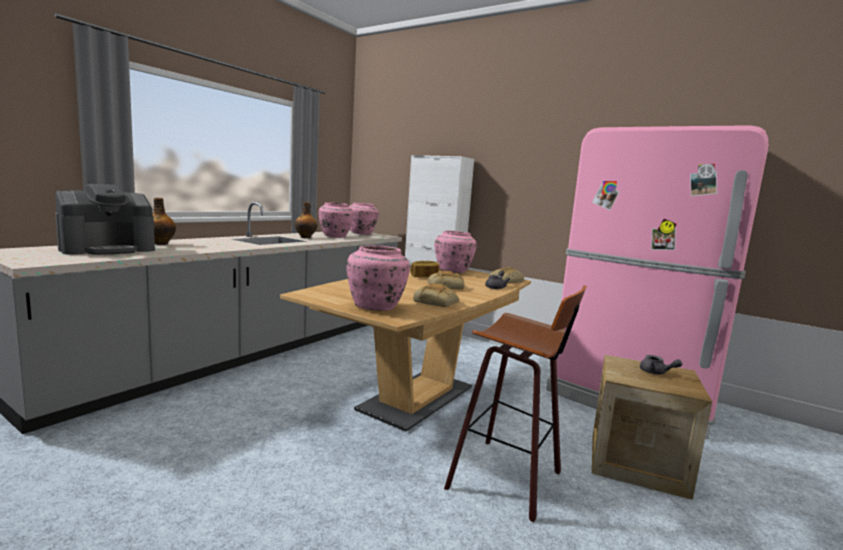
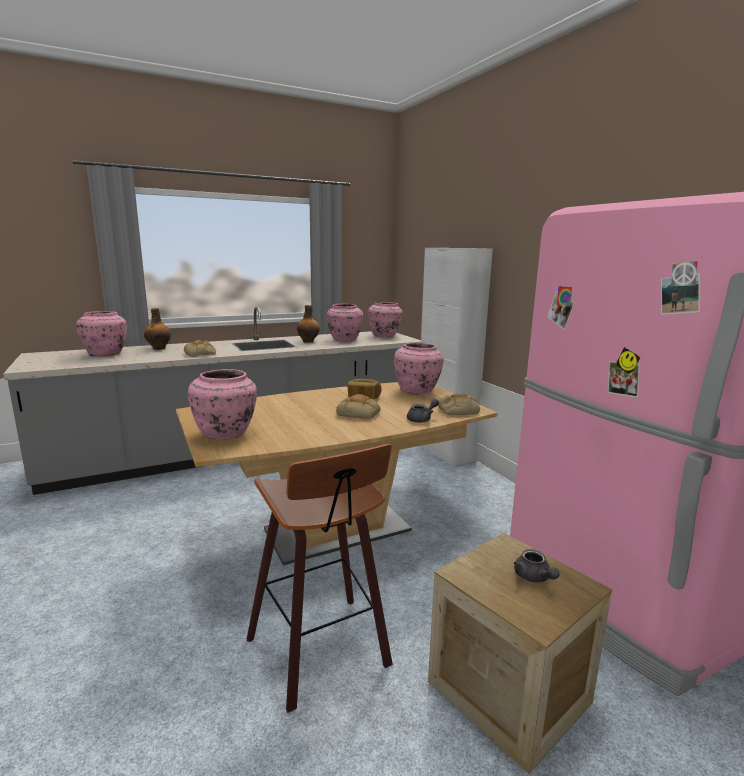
camera: 30 degrees right, 5 degrees up
(108, 249) = (106, 354): coffee machine -> pink vase
(437, 302) = (302, 434): bread -> bread (200, 354)

